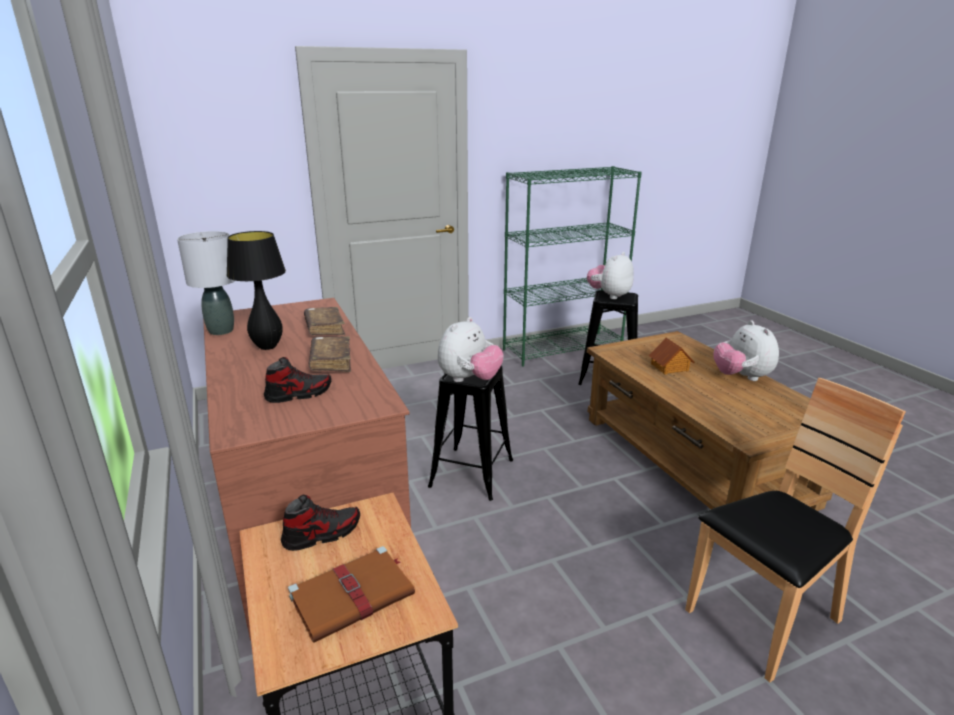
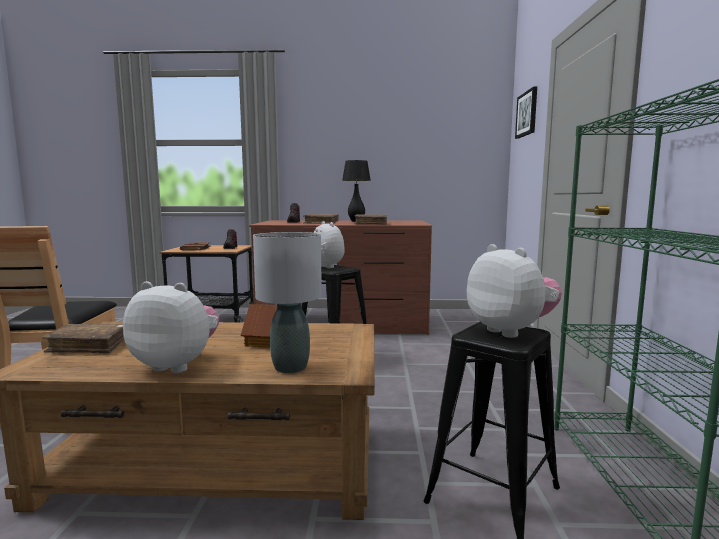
camera: 115 degrees right, 15 degrees down
(221, 331) = (389, 220): grey table lamp -> grey table lamp (290, 367)
(226, 124) = (527, 114): none -> picture
(780, 421) = (89, 346): none -> brown book

